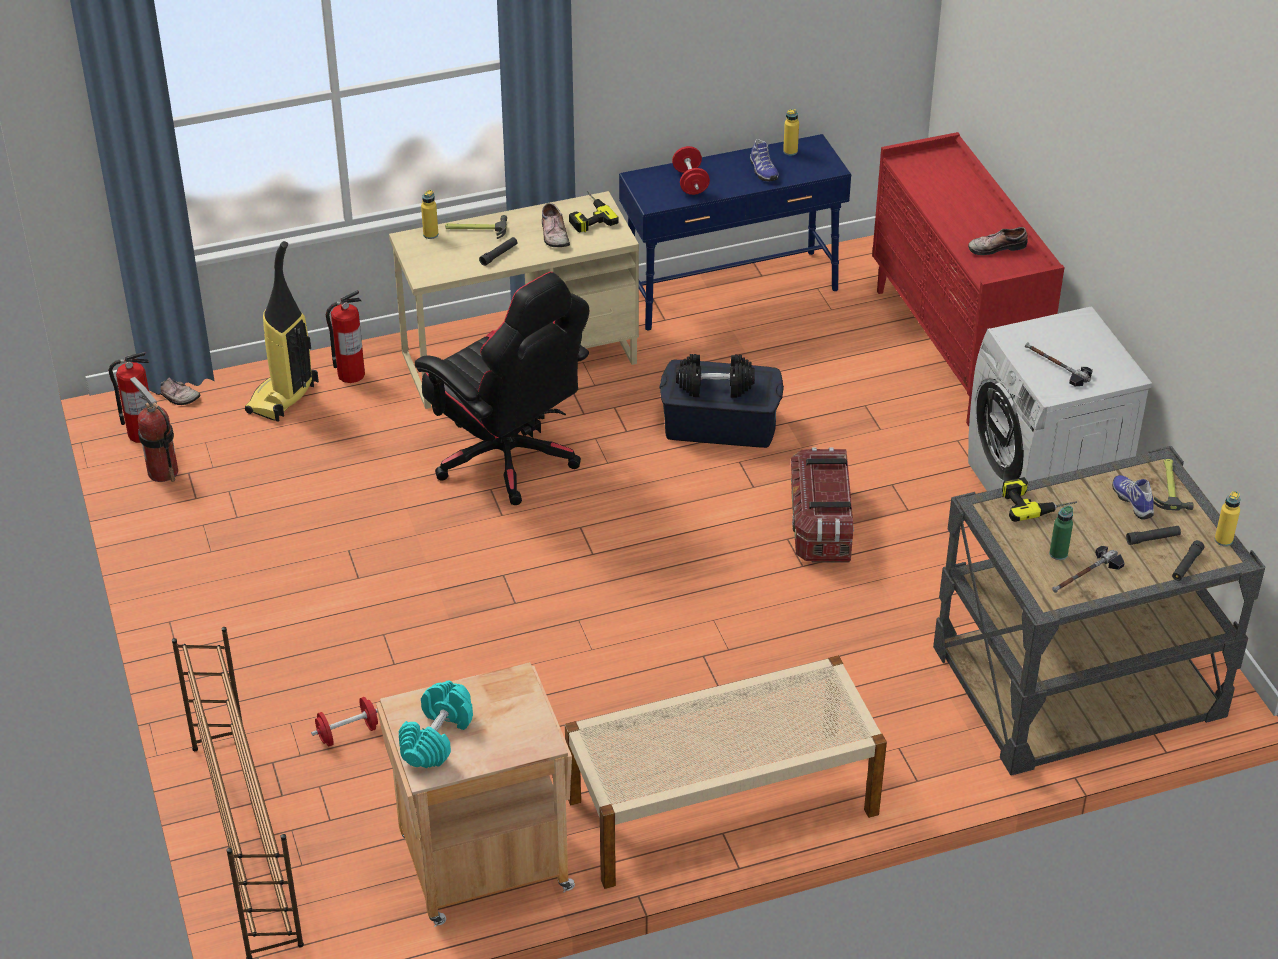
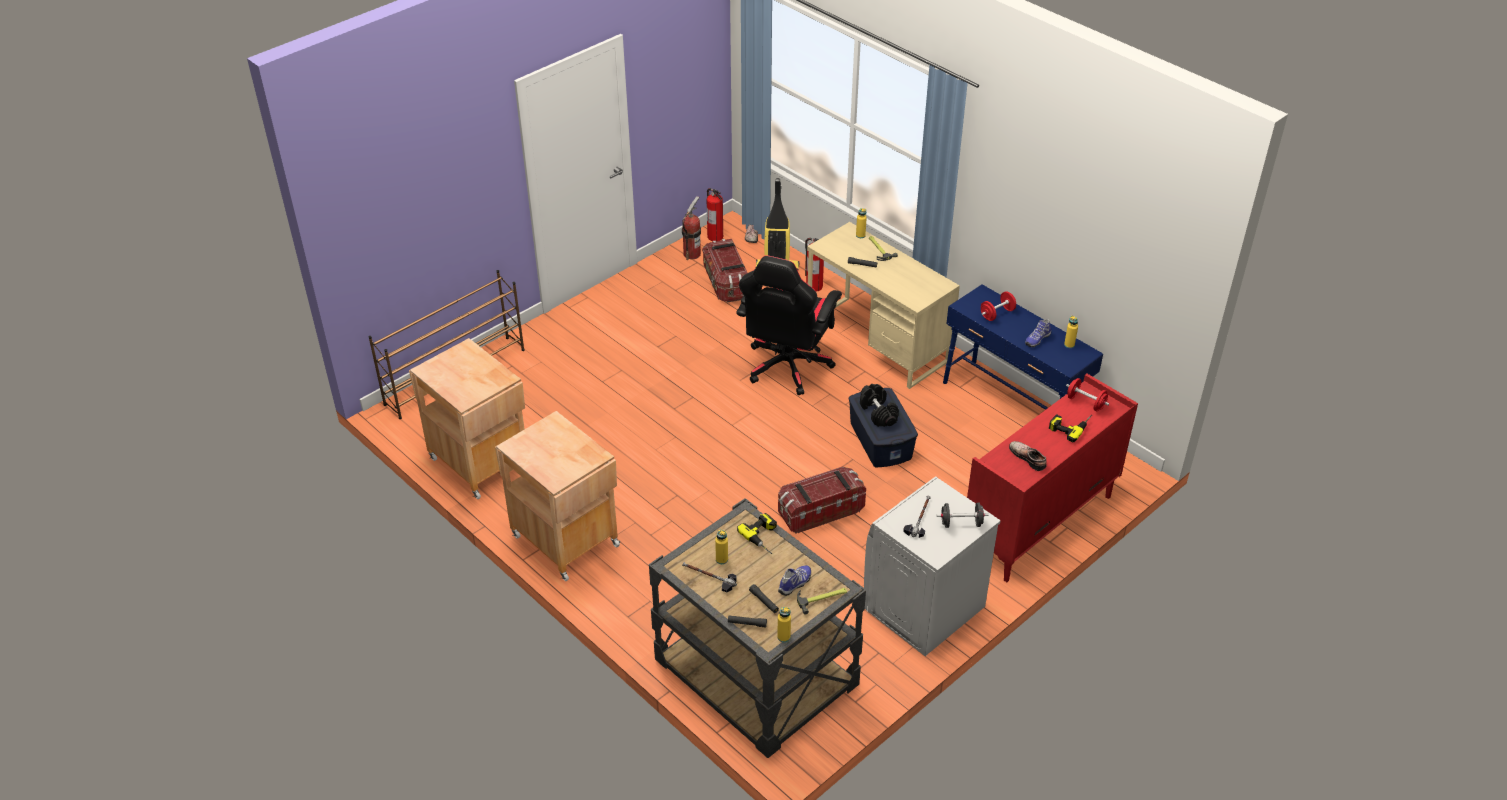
camera: 65 degrees right, 0 degrees up
(267, 458) = (726, 283): none -> storage box
(348, 733) = (544, 383): red dumbbell -> red dumbbell (1085, 403)
(436, 737) = (450, 365): turquoise dumbbell -> none
(553, 234) = (898, 278): shoe -> none
(587, 215) = (927, 284): power drill -> power drill (1070, 425)
(722, 807) = (564, 539): beige bench -> brown cart
(1058, 554) = (722, 559): green bottle -> yellow bottle
(1082, 337) = (961, 523): none -> black dumbbell

